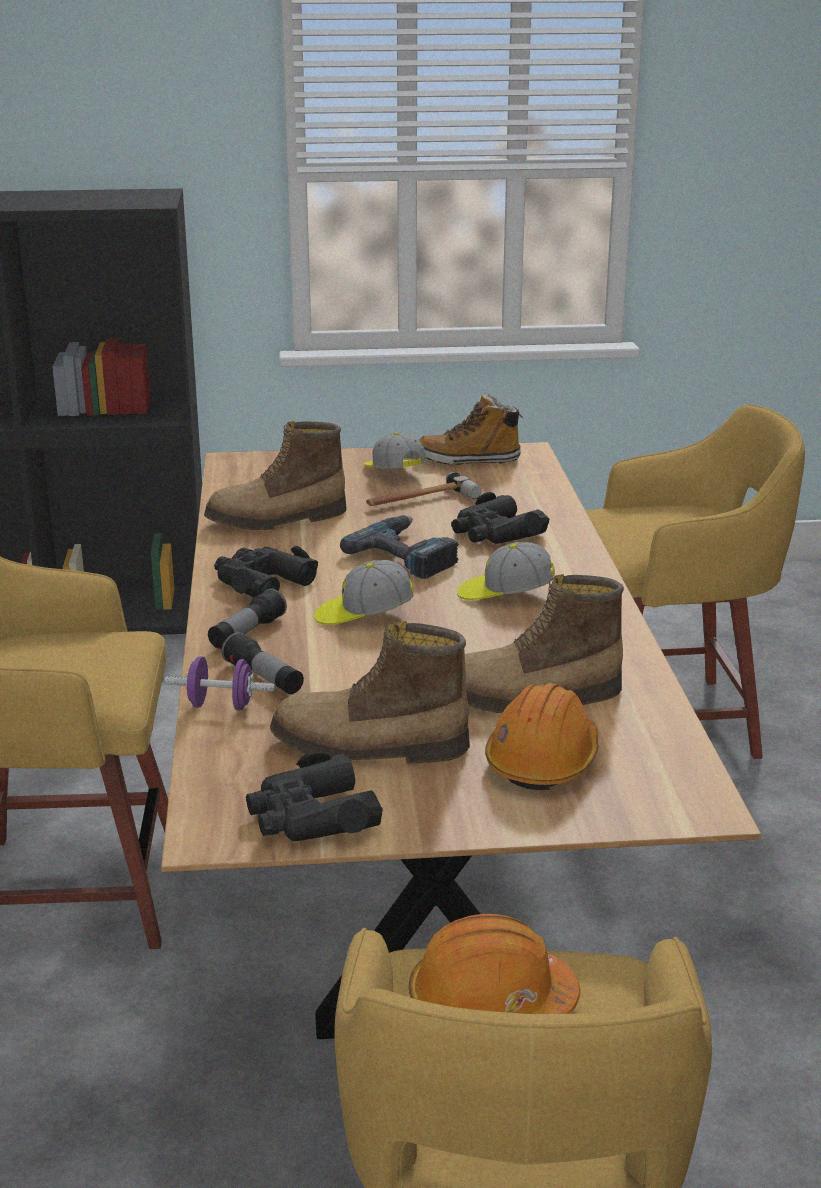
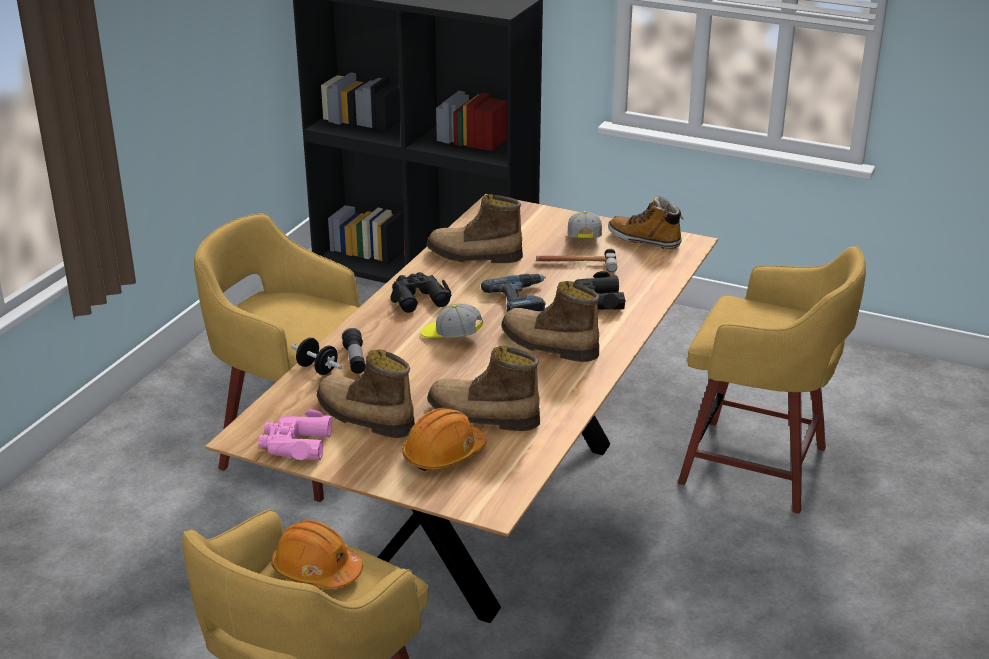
camera: 30 degrees right, 5 degrees up
(221, 705) = (317, 369): purple dumbbell -> black dumbbell
(247, 633) = (376, 329): flashlight -> none
(311, 817) = (295, 445): black binoculars -> pink binoculars
(505, 594) = (548, 345): cap -> boot

